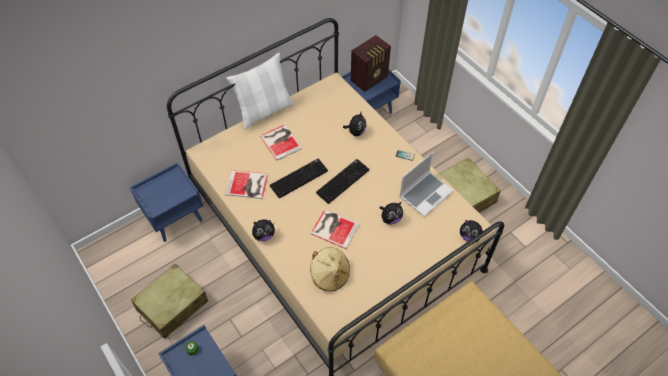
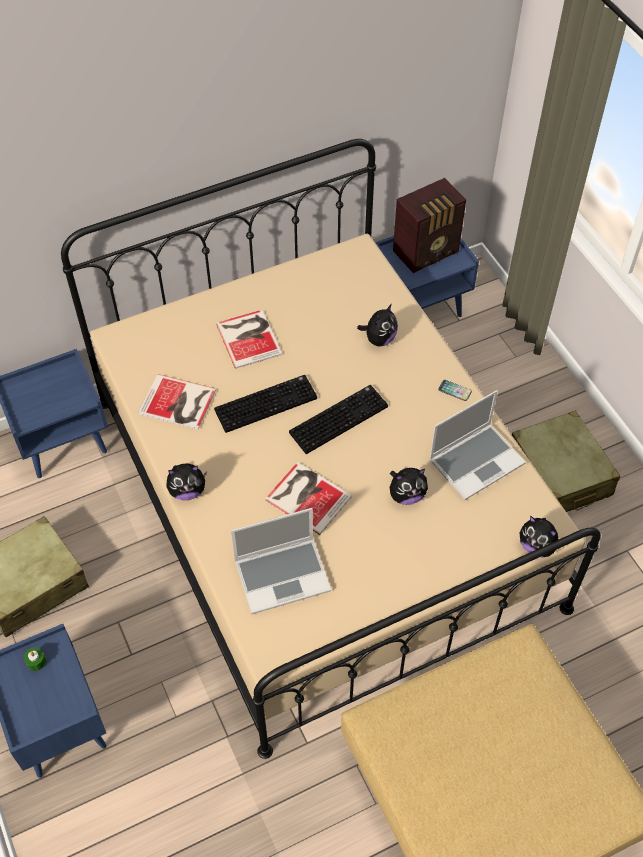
camera: 10 degrees right, 0 degrees up
(264, 111) = (232, 283): white pillow -> none
(330, 275) = (283, 575): beige hat -> laptop

